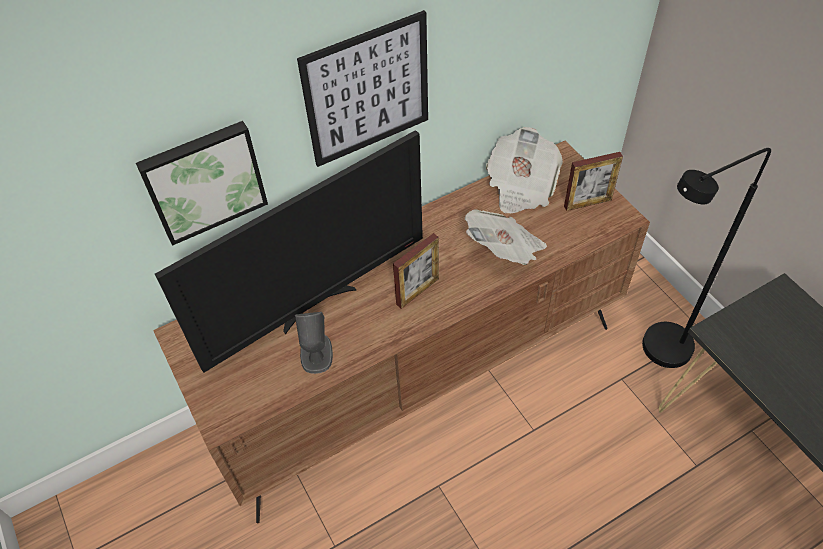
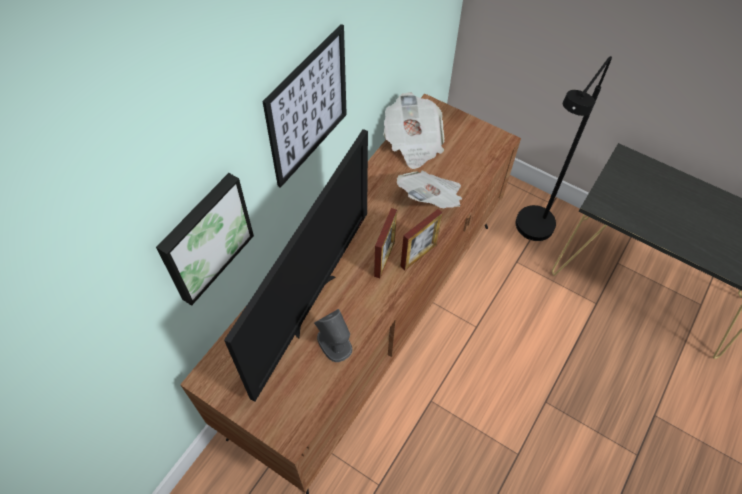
camera: 30 degrees left, 5 degrees up
(587, 203) = (469, 139): picture frame -> picture frame (418, 255)

